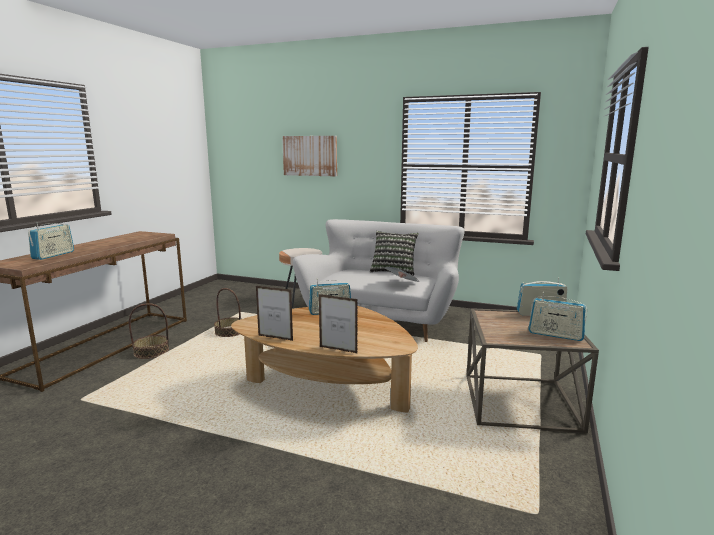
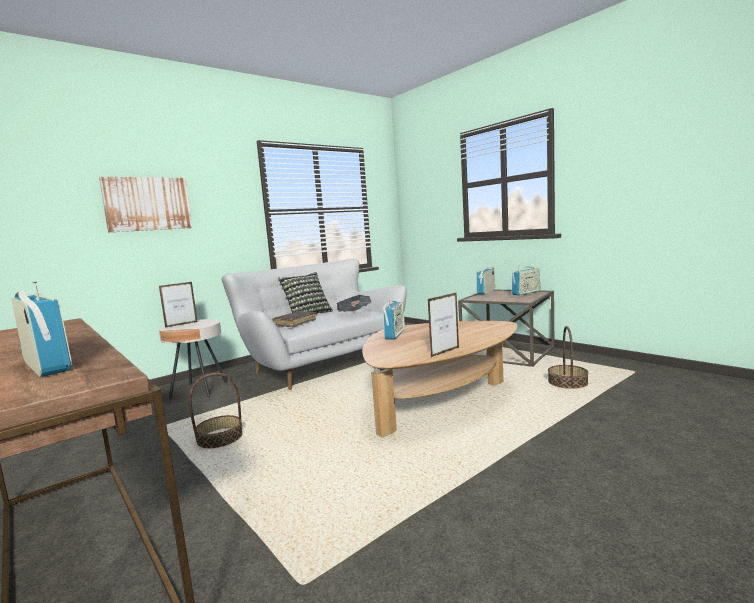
camera: 60 degrees left, 5 degrees down
(151, 351) = (192, 506): basket -> basket (567, 383)
(338, 350) = (494, 337): picture frame -> picture frame (181, 324)
(352, 275) = (295, 323): none -> brown book

